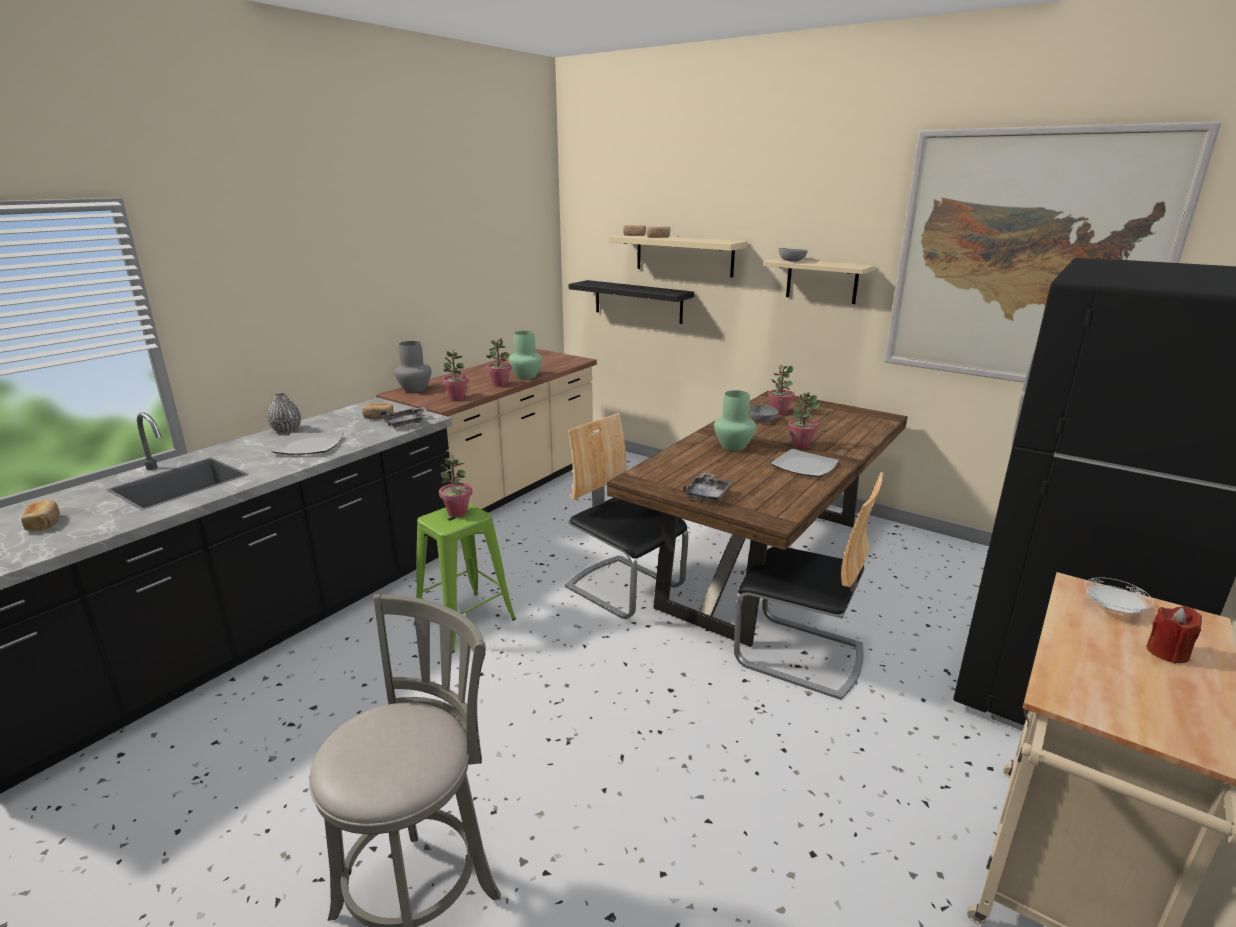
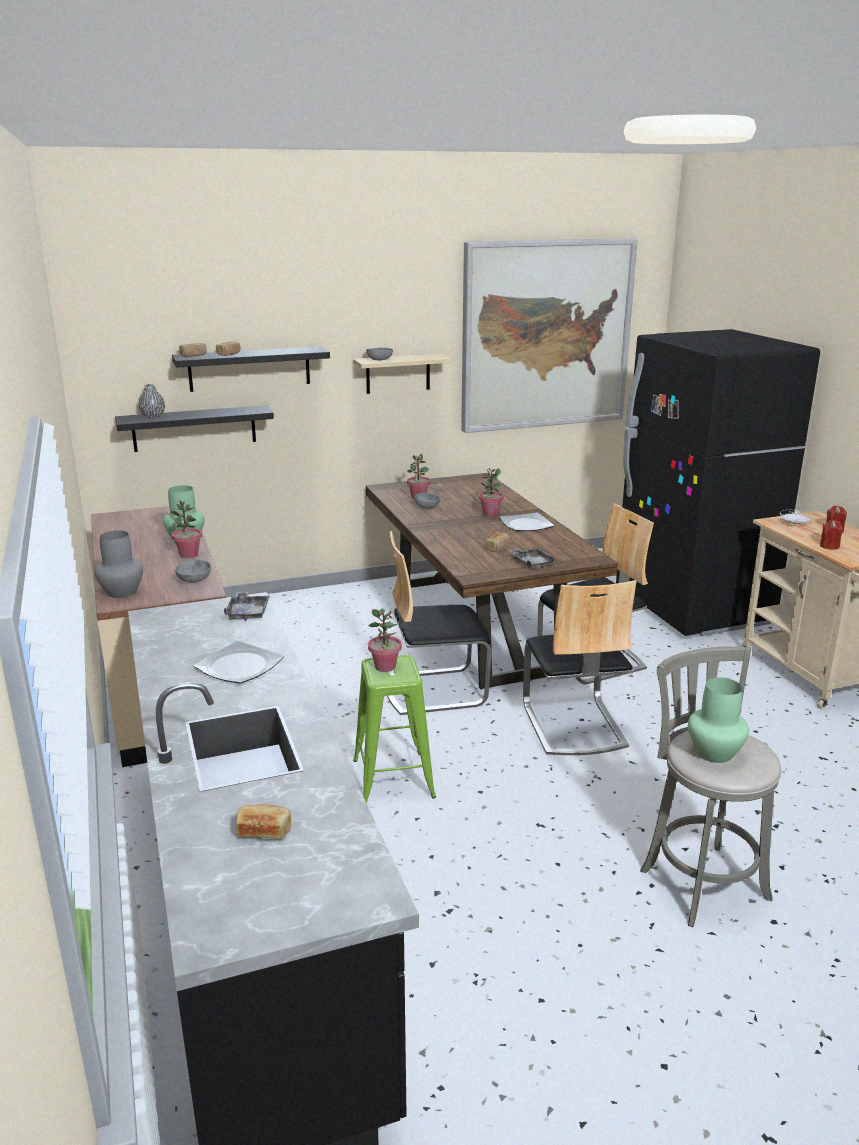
camera: 55 degrees left, 0 degrees up
(286, 430) = (161, 671): grey vase -> grey vase (153, 416)
(379, 417) = (203, 621): bread -> bread (498, 548)
(457, 398) = (195, 580): potted plant -> grey bowl
(652, 688) = (573, 725): none -> chair
(684, 255) = (249, 369): beige shelf -> black shelf
(732, 446) = (459, 530): green vase -> green vase (714, 753)
(1081, 661) = (829, 546): none -> red candle

